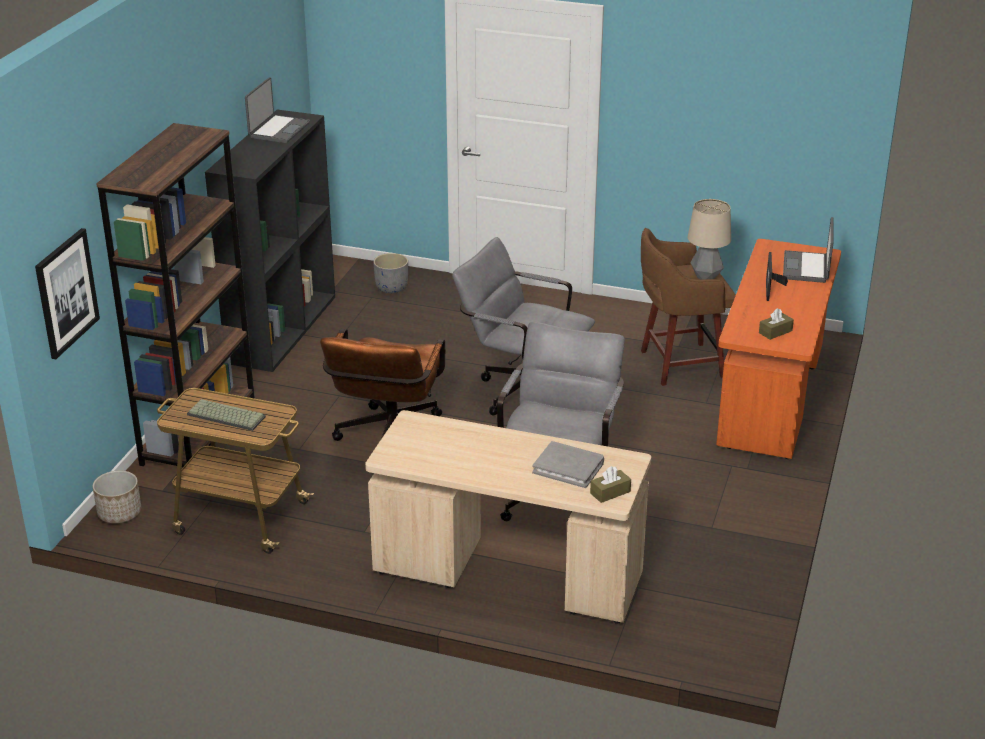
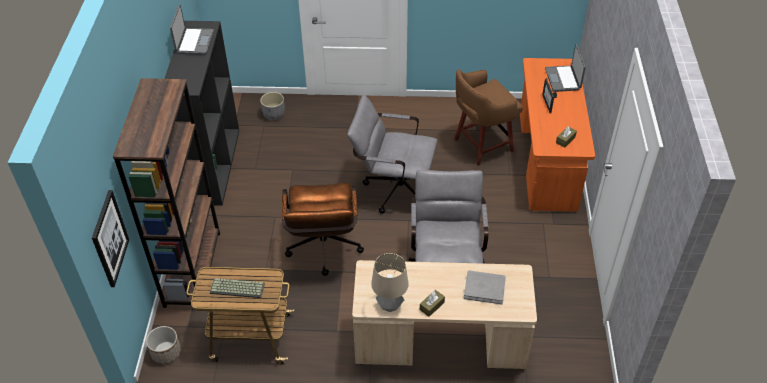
camera: 15 degrees left, 15 degrees up
(610, 492) = (519, 304): brown tissue box -> brown tissue box (432, 306)
(705, 277) = (499, 94): table lamp -> table lamp (389, 305)

